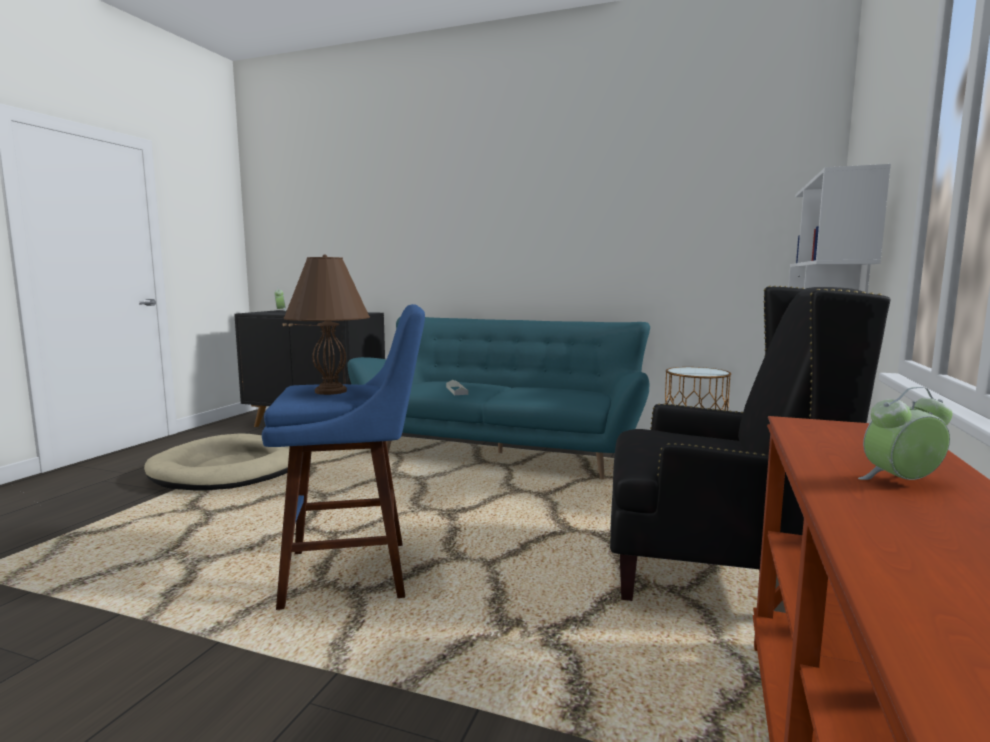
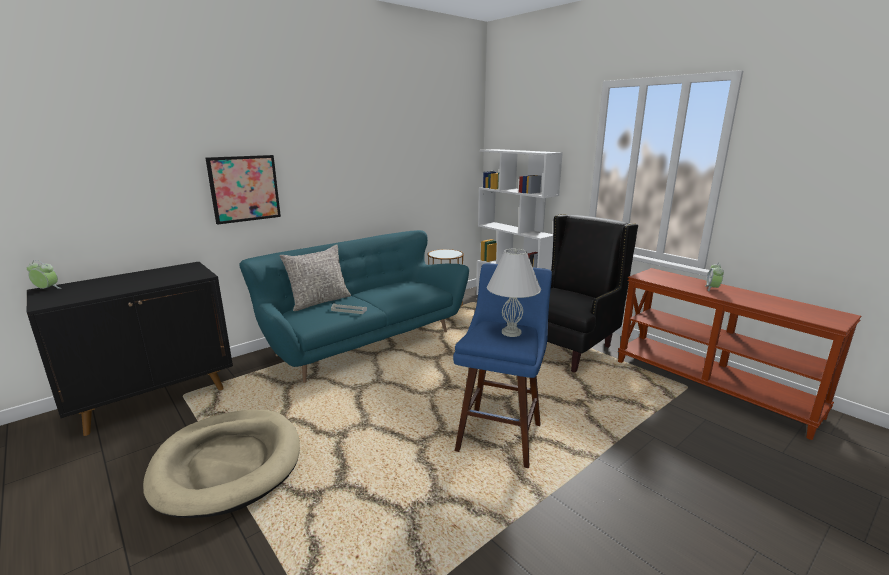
camera: 60 degrees left, 10 degrees up
(331, 391) = (510, 332): brown table lamp -> white table lamp
(433, 244) = (244, 188): none -> picture
(467, 382) = (319, 301): none -> grey pillow

